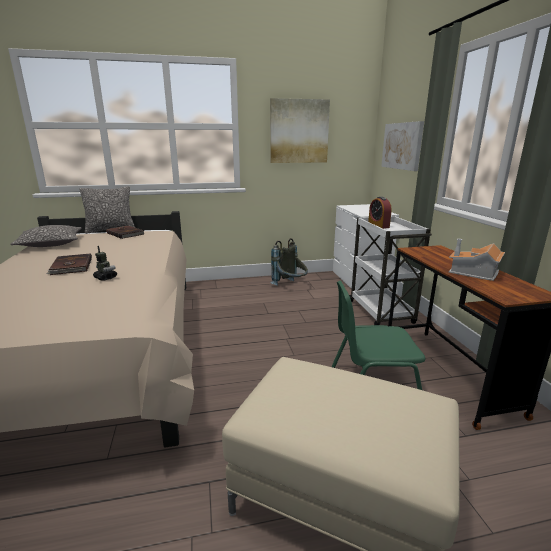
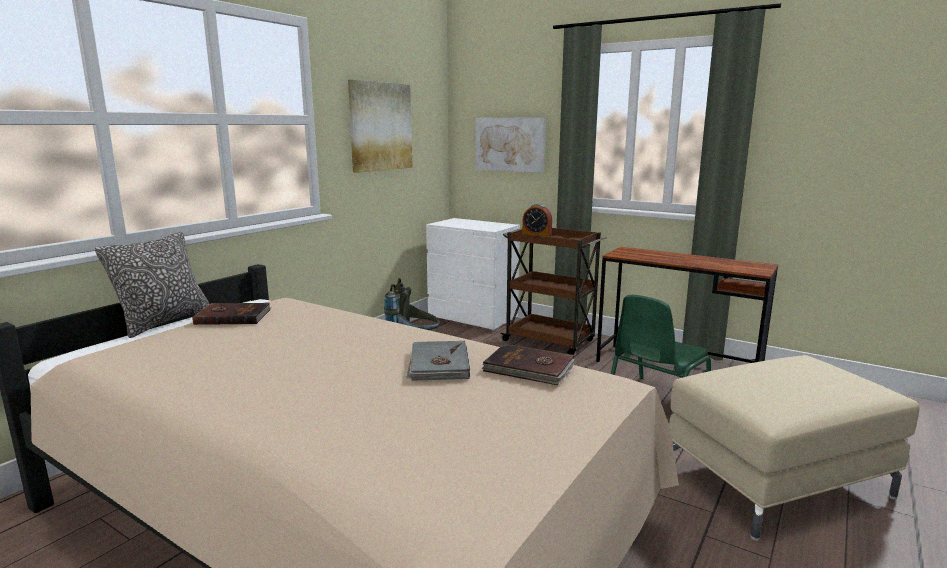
camera: 45 degrees left, 5 degrees down
(51, 244) = (146, 365): pillow -> none
(71, 266) = (334, 372): brown book -> brown book (529, 368)
(105, 278) = (438, 364): toy robot -> grey book
(381, 313) = (550, 341): white cart -> brown cart
(474, 272) = (700, 261): toy house -> none

